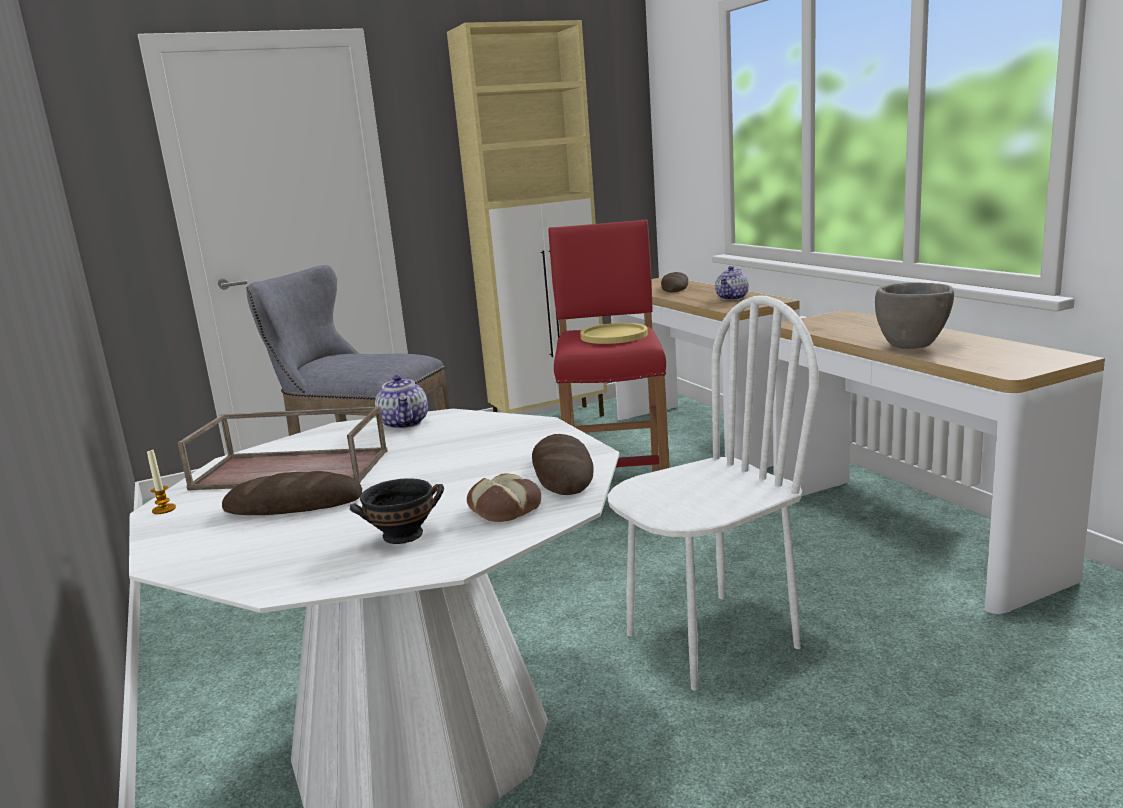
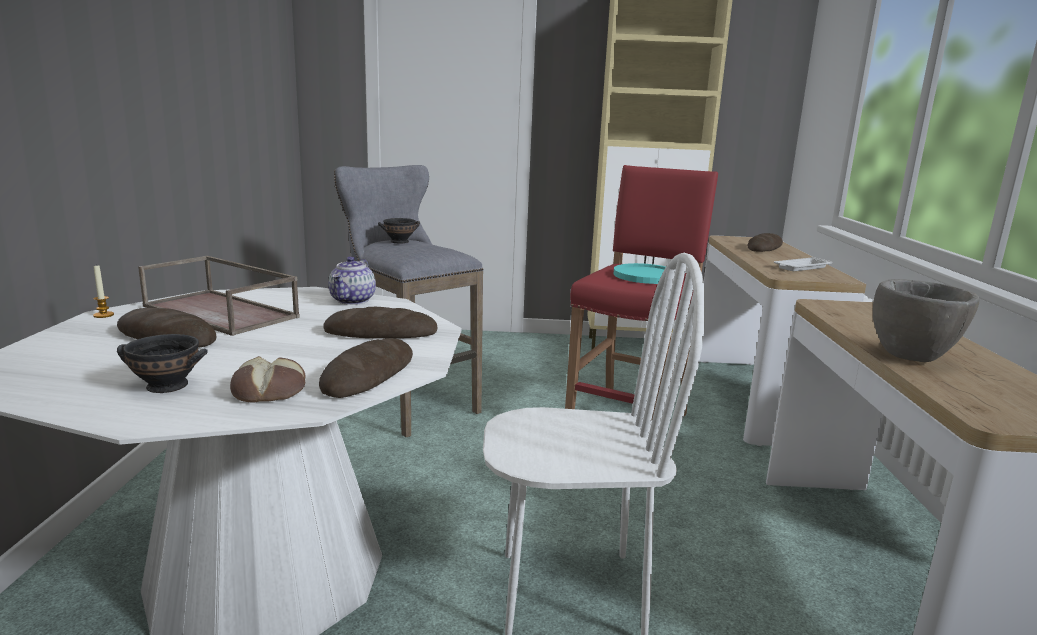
camera: 25 degrees right, 0 degrees up
(334, 358) = (398, 241): none -> black bowl
(496, 440) = (381, 333): none -> bread
(614, 335) = (646, 276): yellow plate -> turquoise plate
(732, 298) = (801, 267): teapot -> white tray

